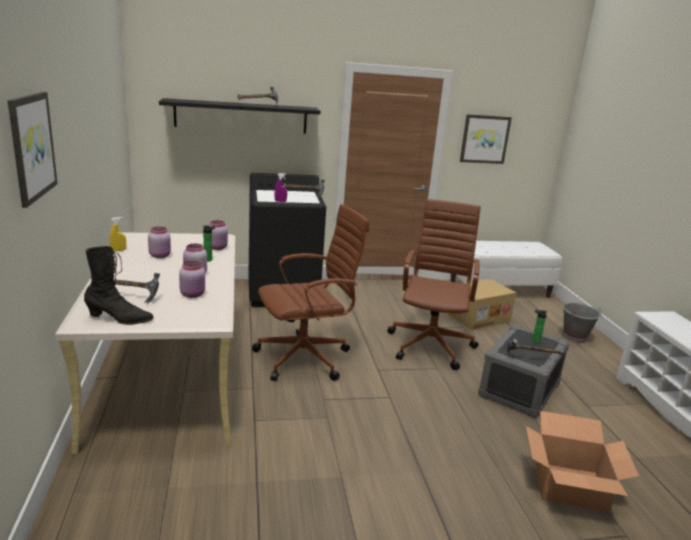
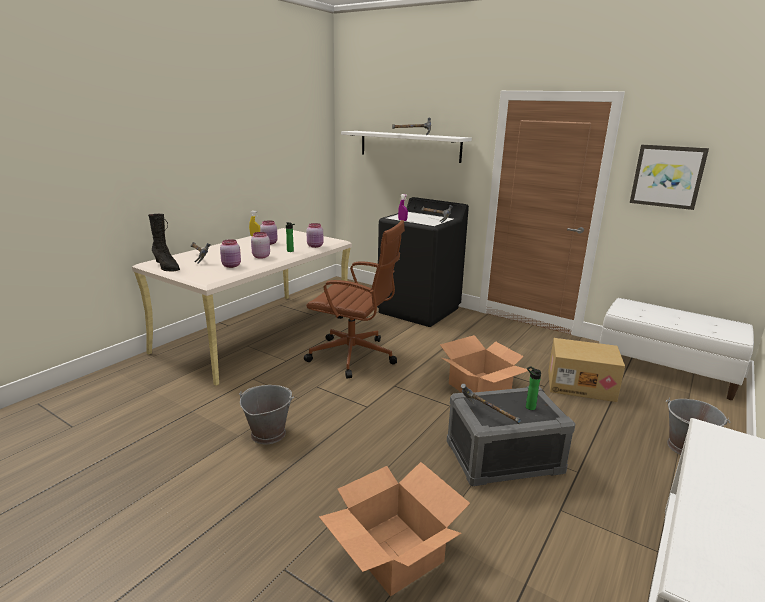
camera: 45 degrees right, 0 degrees up
(31, 146) = (121, 140): picture -> none
(241, 116) = (409, 146): black shelf -> white shelf
(360, 460) = (268, 433): none -> grey bucket
(431, 344) = (480, 387): brown office chair -> cardboard box

